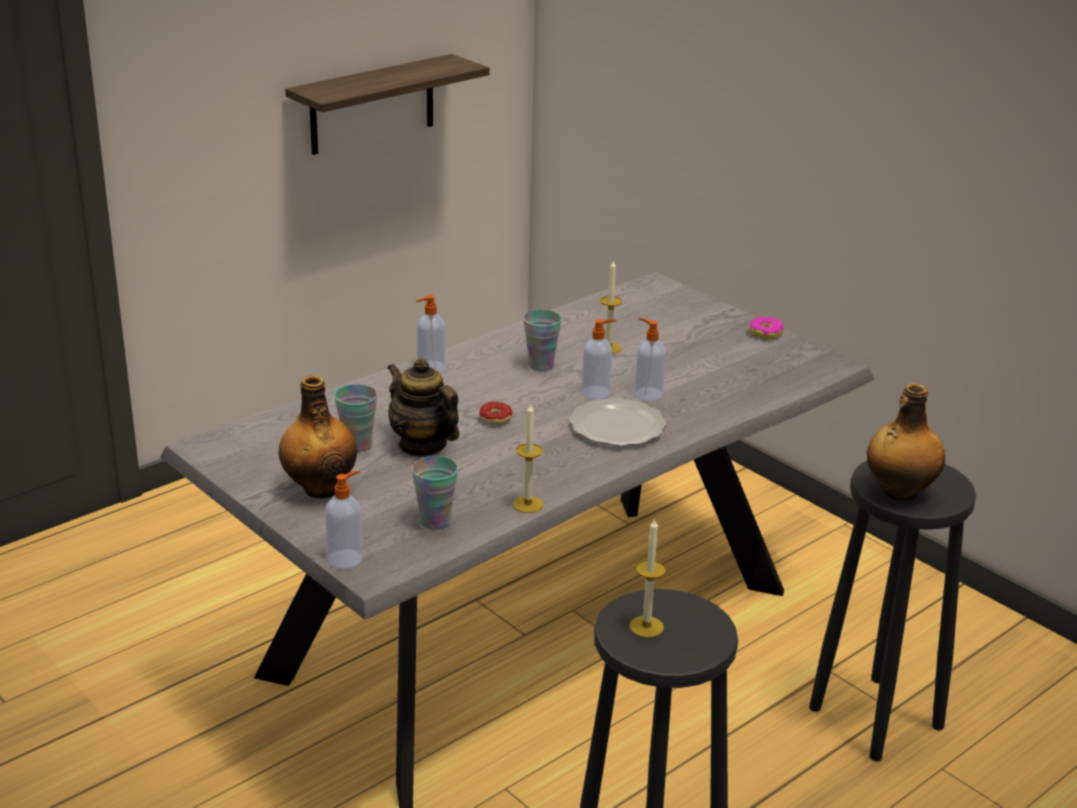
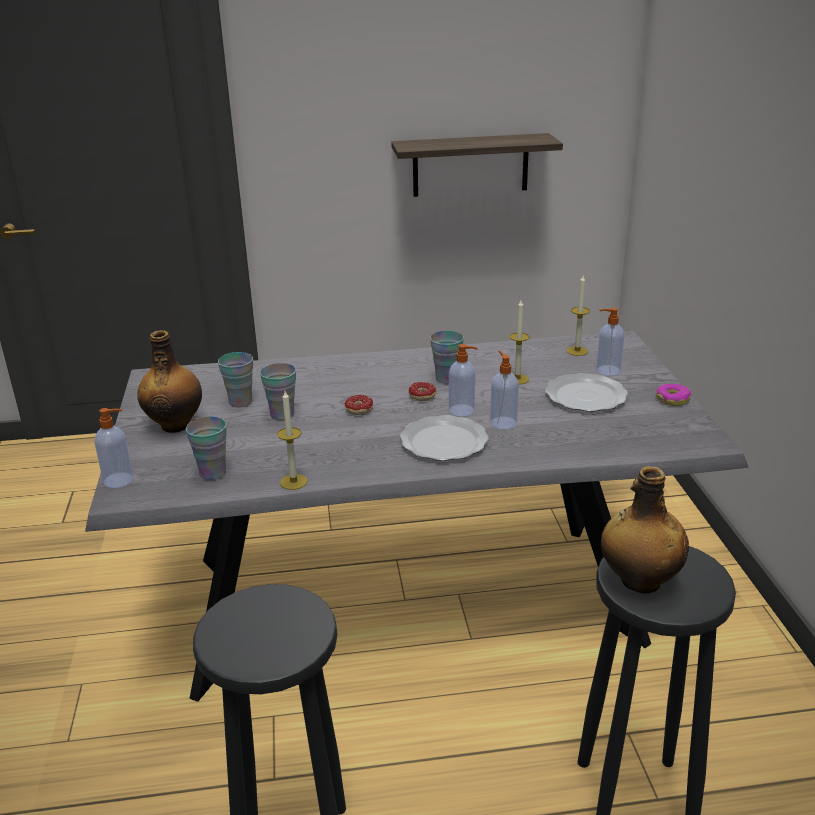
camera: 35 degrees right, 0 degrees up
(422, 445) = (282, 414): teapot -> cup
(430, 367) = (364, 361): soap dispenser -> soap dispenser (607, 370)
(536, 391) = (417, 397): none -> donut
(646, 627) = (251, 620): candle -> candle (577, 351)
(691, 349) = (587, 396): none -> plate

